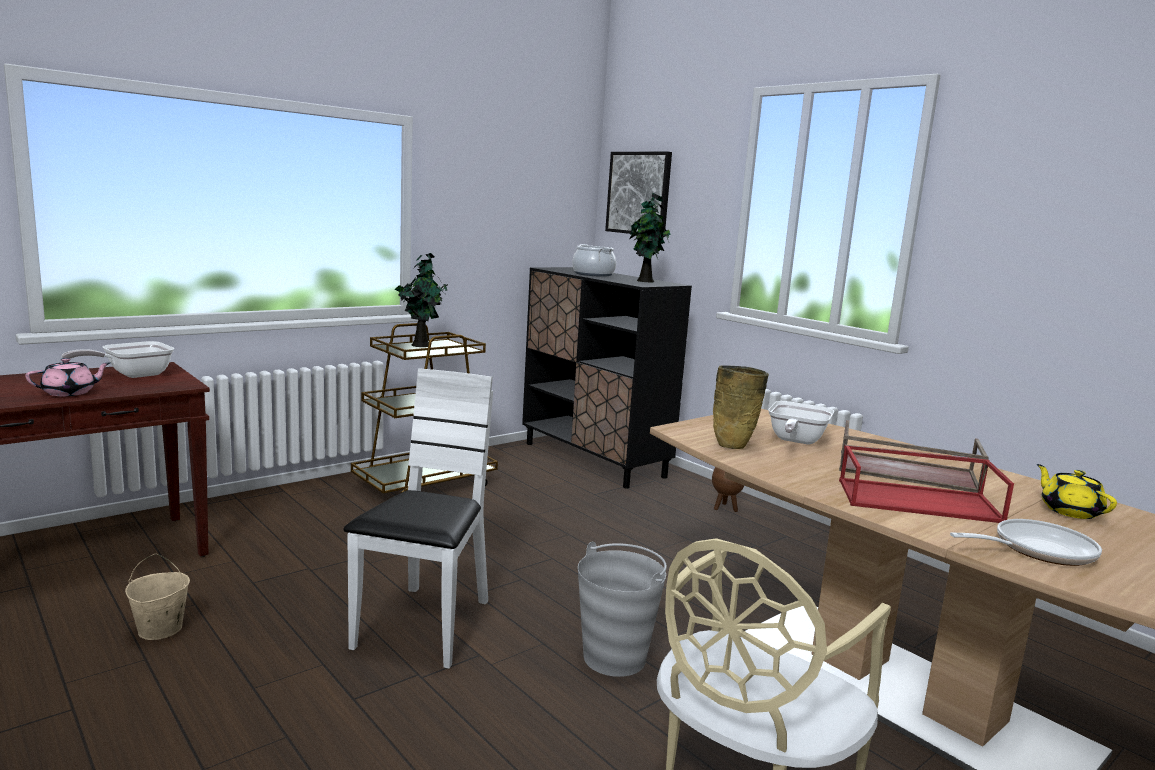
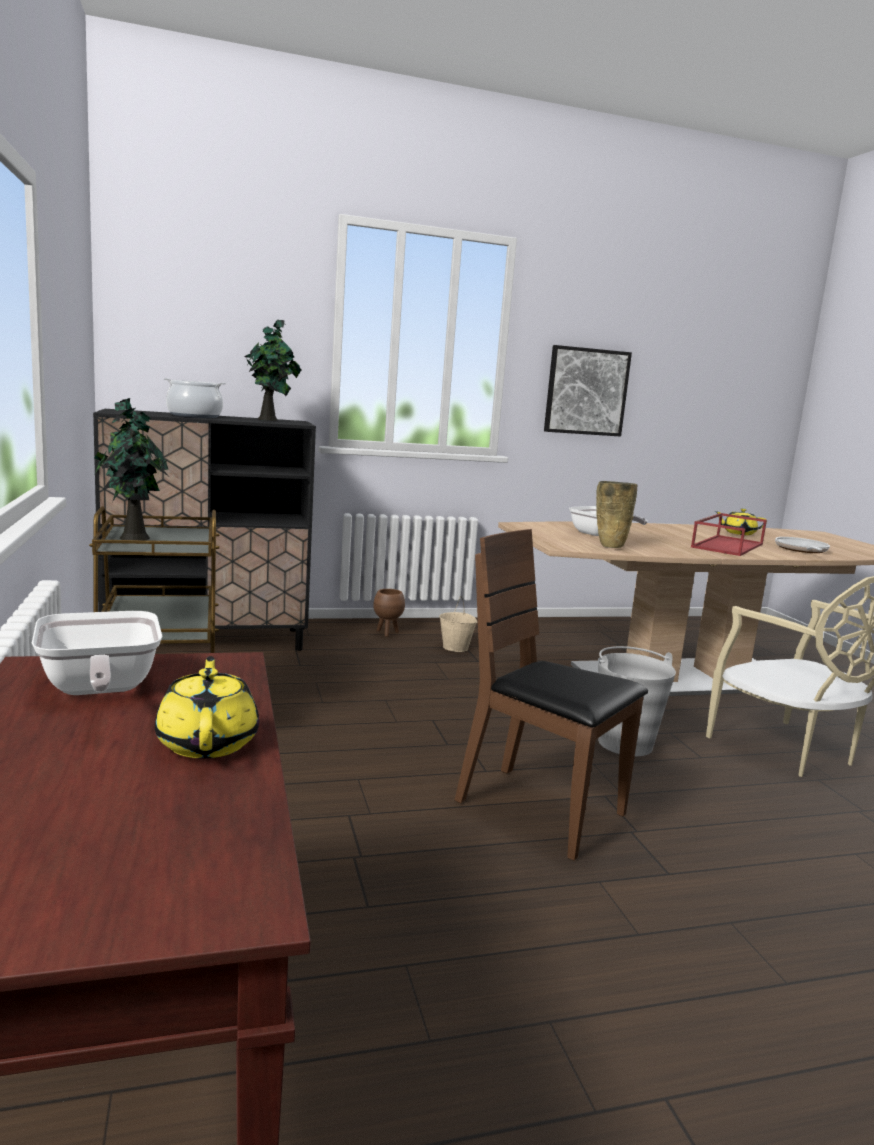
camera: 65 degrees left, 0 degrees up
(70, 393) = (208, 742): pink teapot -> yellow teapot
(160, 630) = (470, 1003): beige bucket -> beige bucket (456, 648)
(424, 626) = (540, 810): white chair -> brown chair
(639, 193) = (176, 313): picture -> picture (586, 391)
(905, 472) = (671, 535): brown tray -> none

